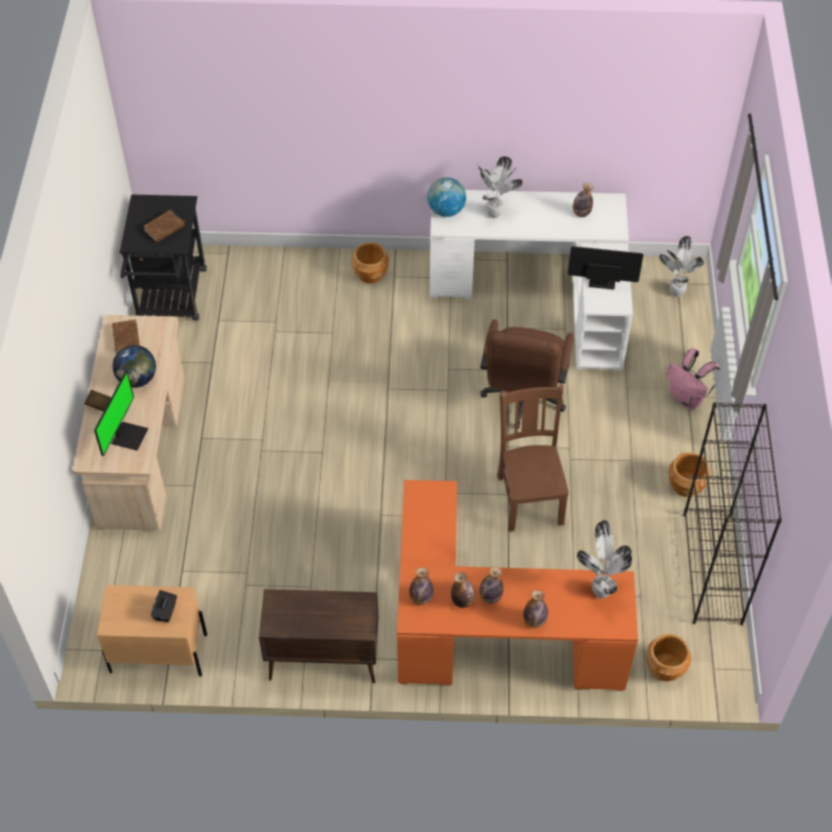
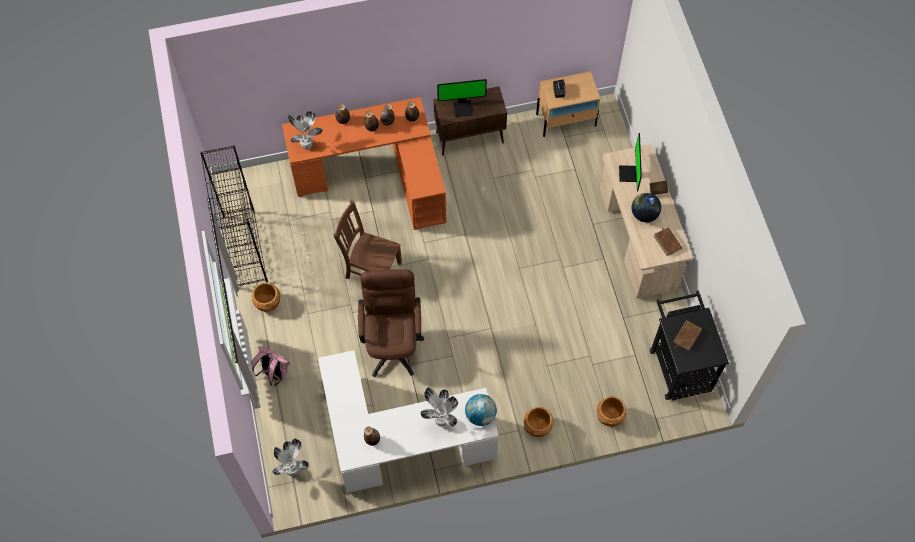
camera: 165 degrees right, 10 degrees up
(529, 497) = (371, 269): brown chair -> brown chair turned 135 degrees clockwise
(601, 280) = (346, 383): monitor -> monitor (463, 107)
(665, 667) = (268, 180): brown planter -> brown planter (609, 416)

